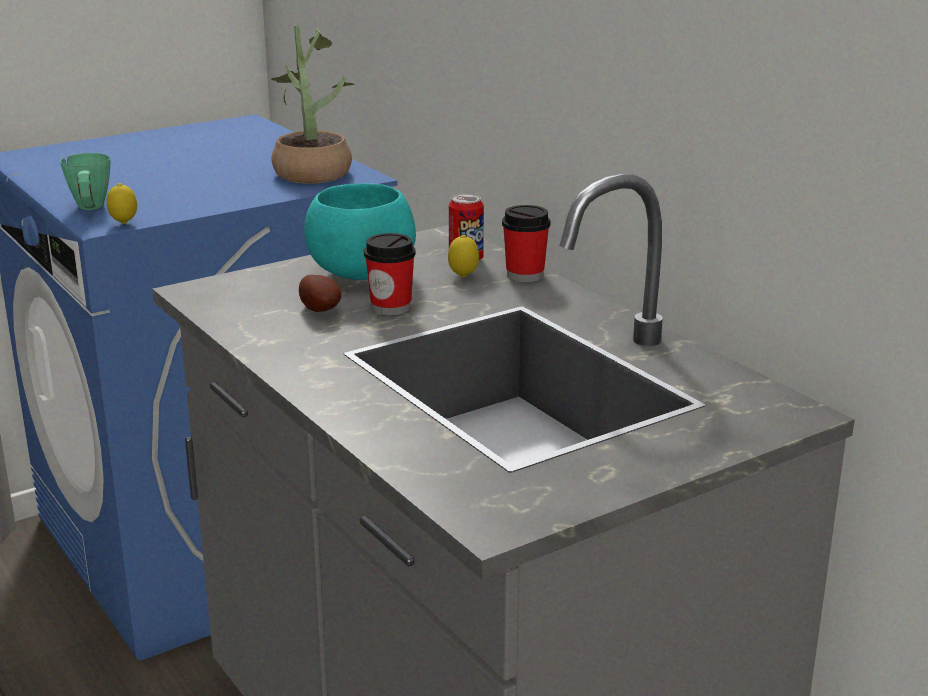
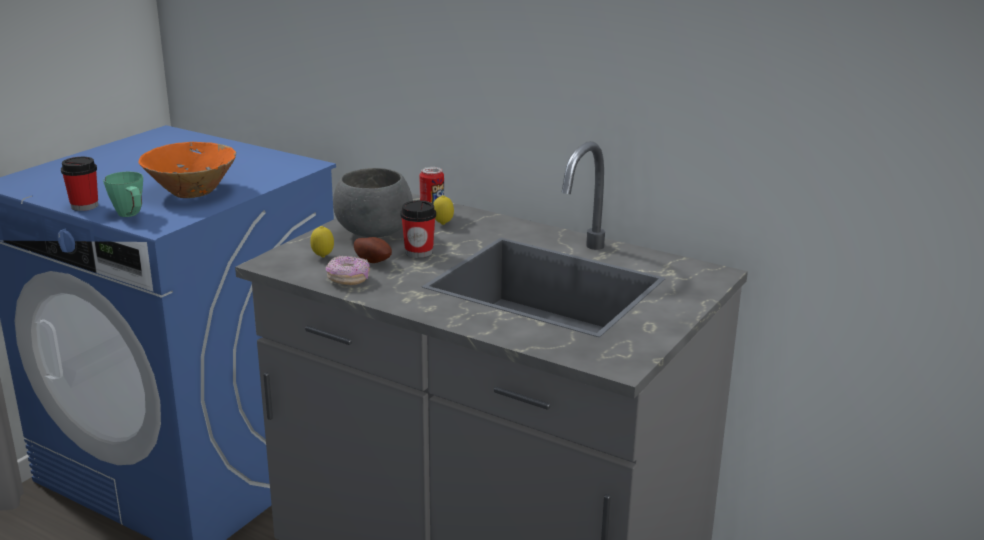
camera: 25 degrees left, 0 degrees up
(124, 224) = (172, 223): lemon -> lemon (323, 257)
(189, 191) = (192, 191): none -> orange bowl
(262, 328) = (348, 280): none -> donut
(311, 171) = (266, 164): potted plant -> none
(361, 274) = (373, 233): turquoise bowl -> grey bowl
(525, 275) = (481, 217): cup -> cup (84, 206)

